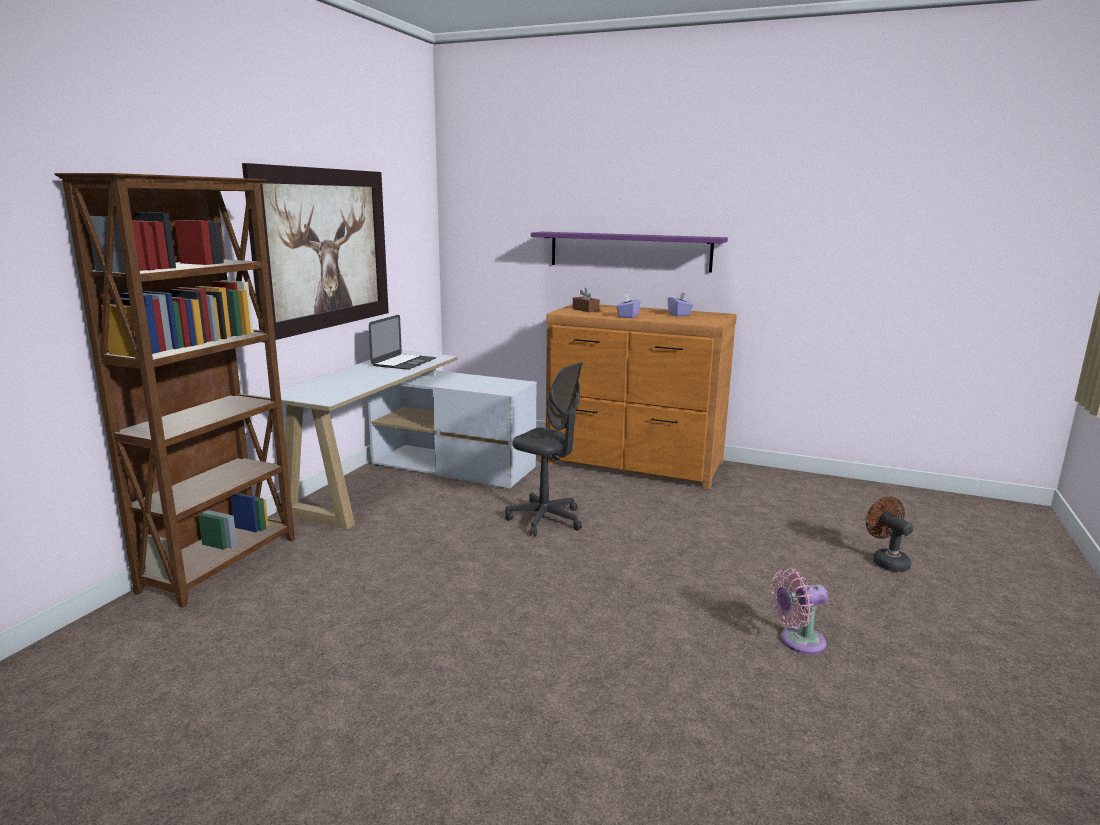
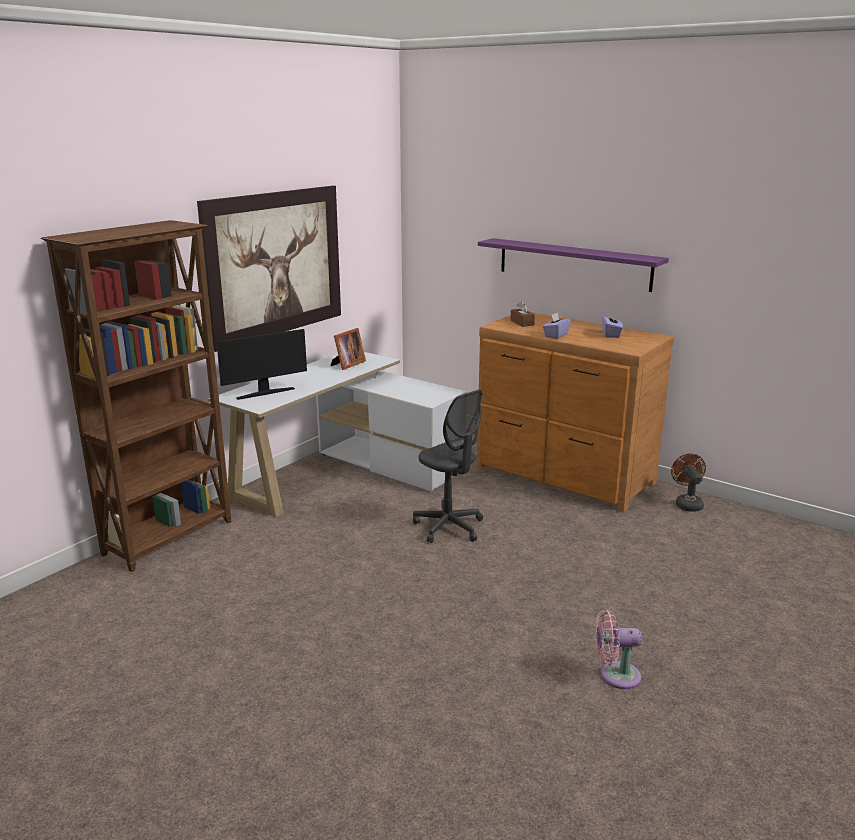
camera: 15 degrees right, 5 degrees up
(325, 388) = (265, 393): none -> monitor
(404, 362) = (347, 364): laptop -> picture frame
(886, 561) = (757, 610): brown fan -> brown fan (687, 503)

